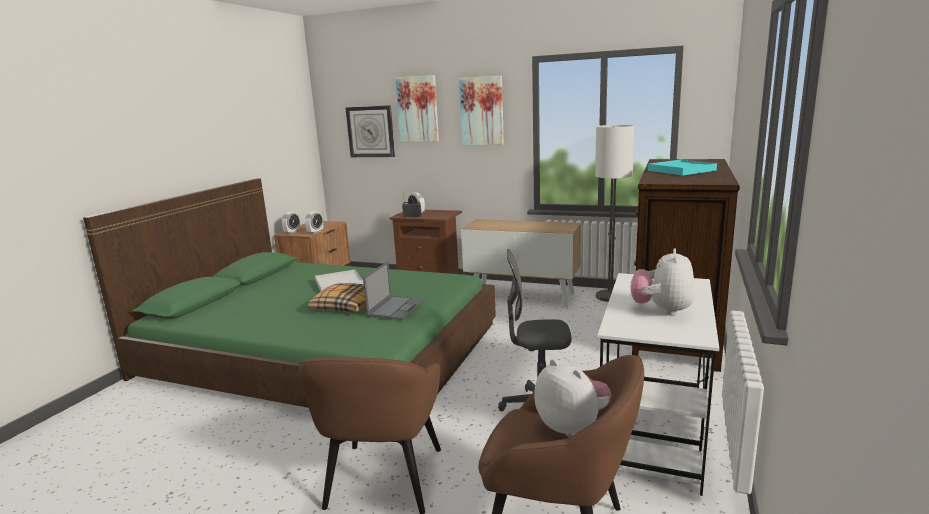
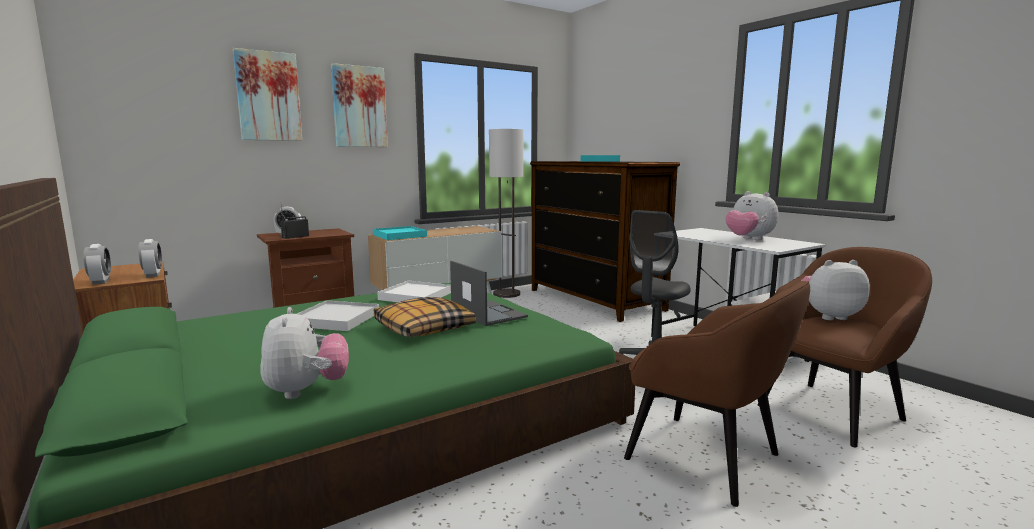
camera: 55 degrees left, 5 degrees down
(231, 320) = (306, 391): none -> plush toy
(371, 131) = (183, 123): wall clock -> none
(413, 280) = (415, 296): none -> white tray
(486, 224) = (399, 235): none -> turquoise tray

